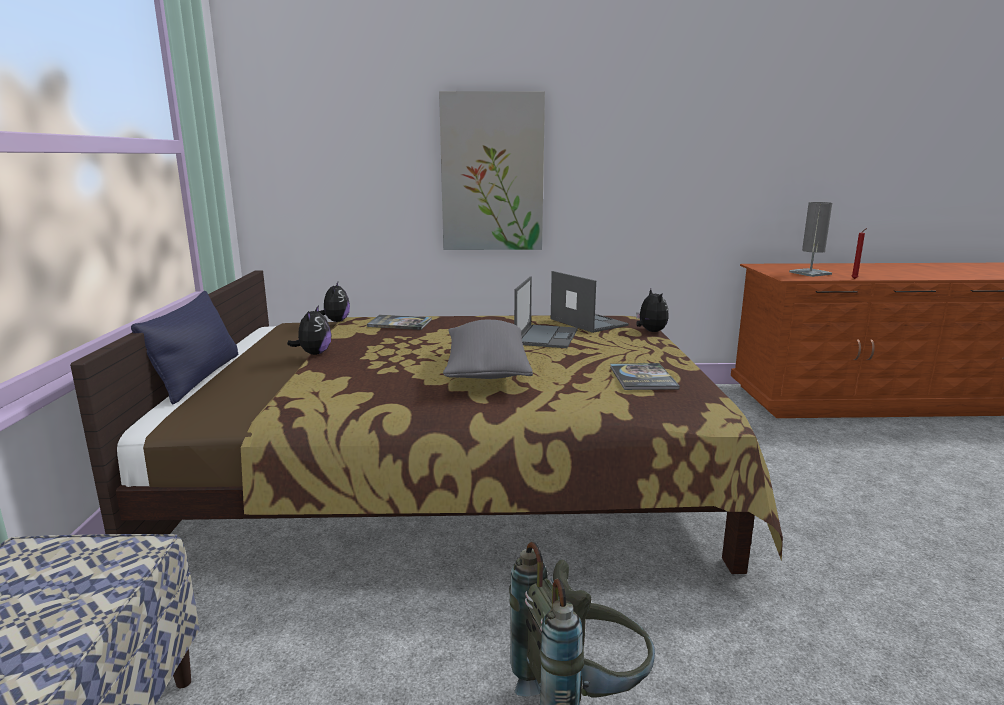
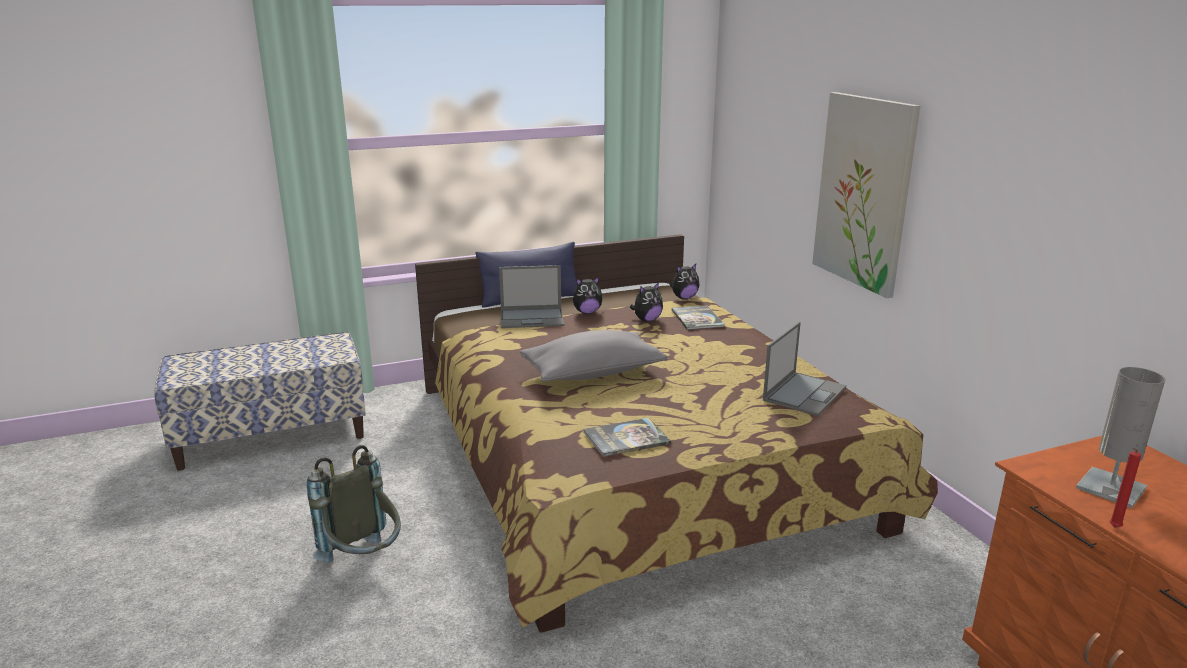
camera: 70 degrees right, 5 degrees up
(546, 336) = (720, 381): laptop -> laptop (532, 318)
(650, 331) = (811, 431): plush toy -> plush toy (647, 320)

